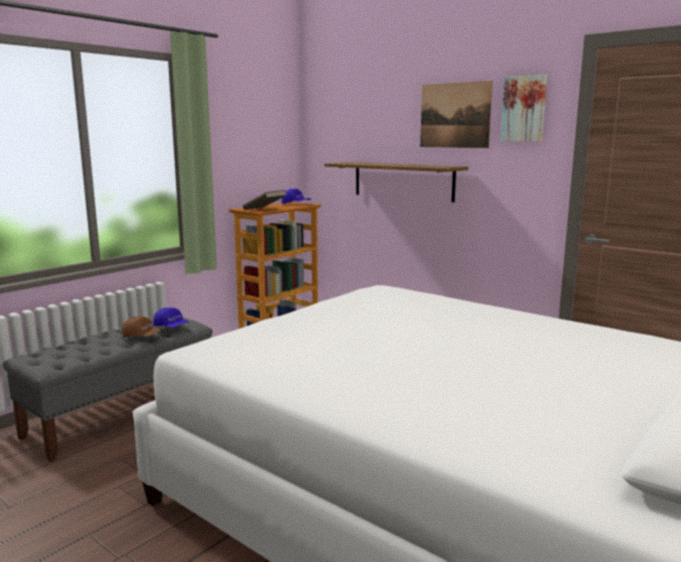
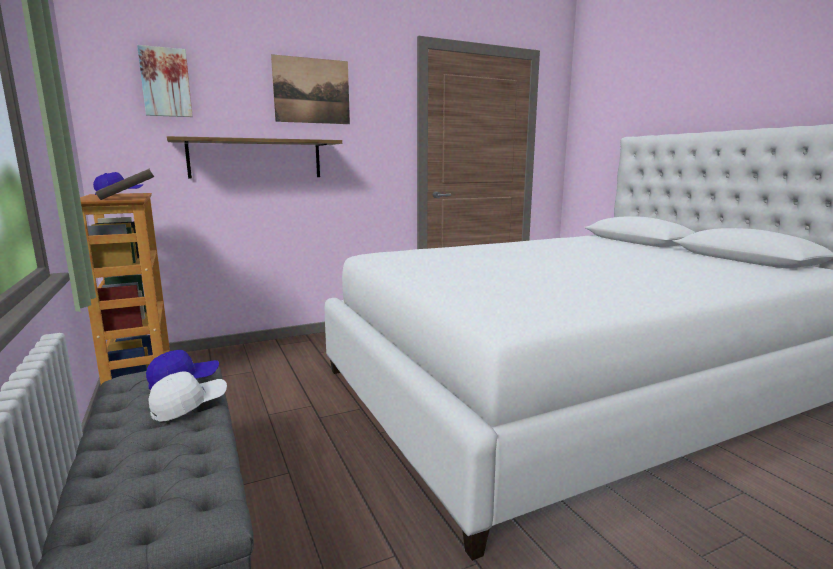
camera: 65 degrees left, 0 degrees up
(142, 337) = (189, 406): brown cap -> white cap
(524, 109) = (377, 90): picture -> picture (165, 82)

